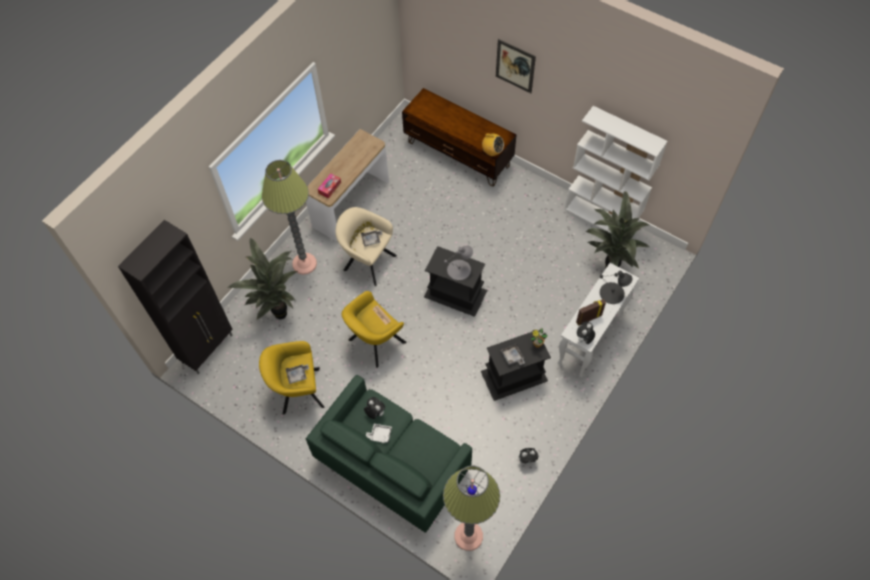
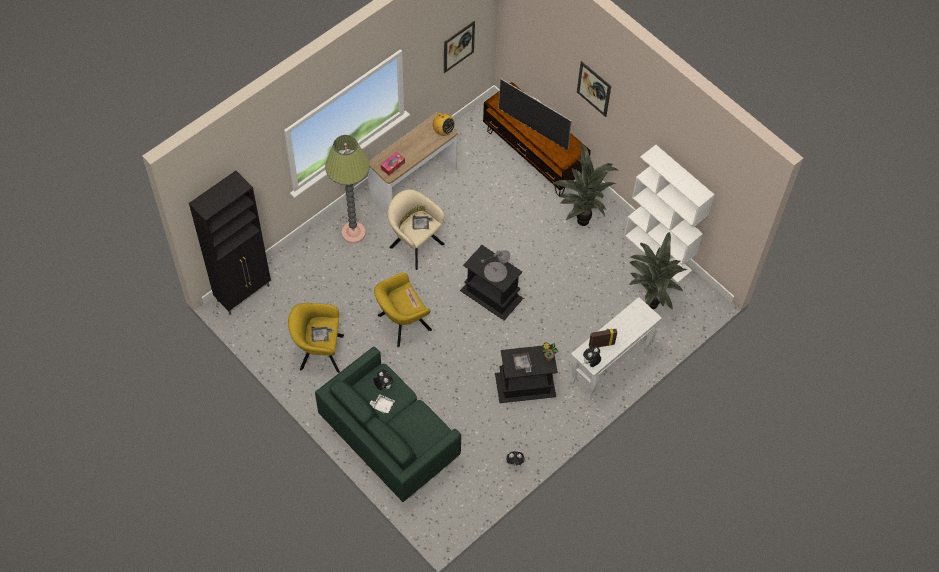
camera: 10 degrees right, 0 degrees up
(279, 311) = (318, 273): potted plant -> potted plant (582, 218)
(368, 57) = (458, 46): none -> picture
(456, 126) = (533, 128): none -> television
(468, 536) = (441, 516): floor lamp -> none
(492, 152) = (561, 163): radio -> radio (443, 131)
(612, 293) = (631, 326): black table lamp -> none

